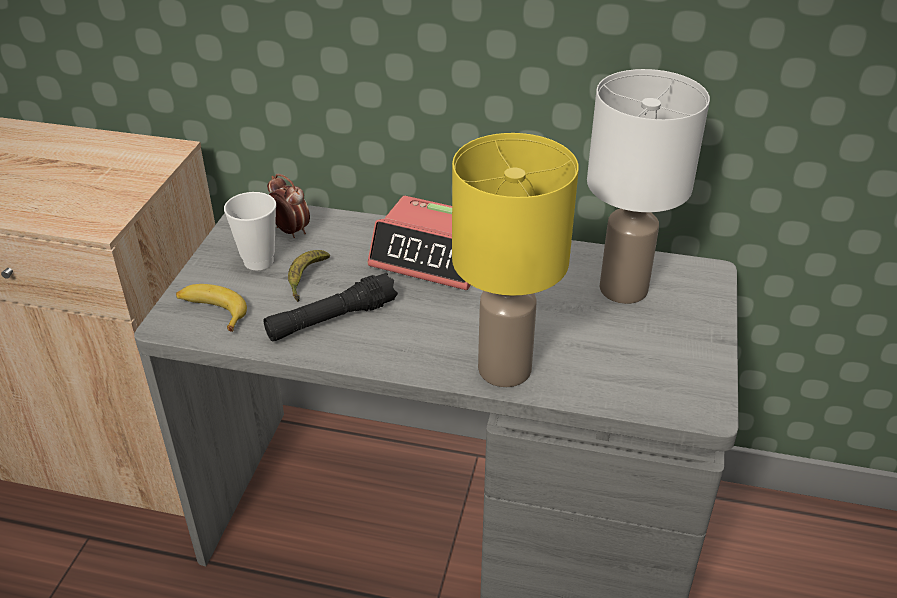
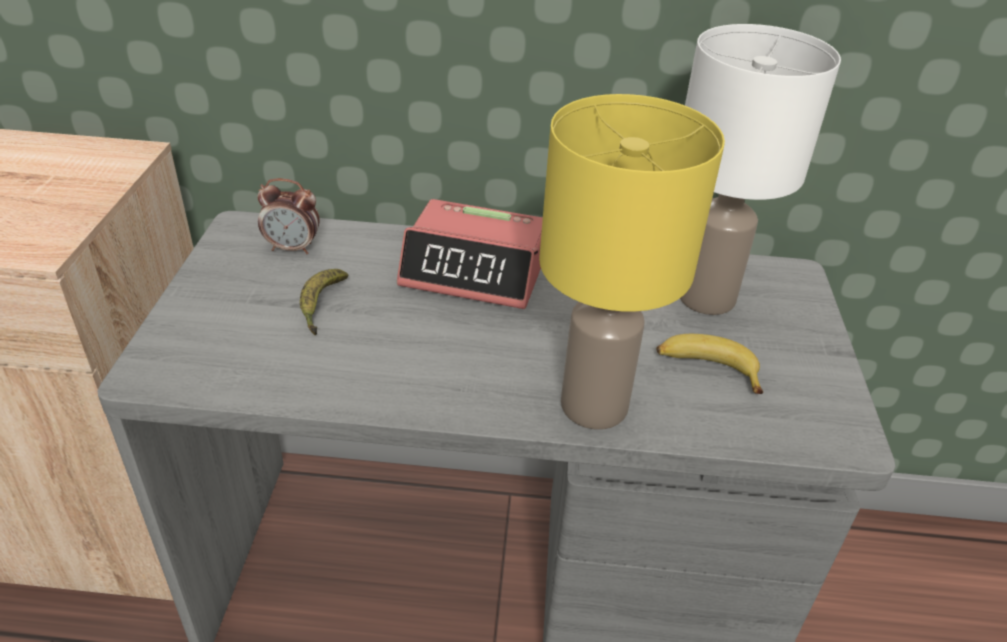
camera: 10 degrees left, 0 degrees up
(212, 311) = (203, 354): banana -> banana (707, 368)
(258, 261) = (257, 287): cup -> none
(290, 231) = (293, 248): alarm clock -> alarm clock turned 150 degrees clockwise
(331, 319) = (362, 355): black flashlight -> none

